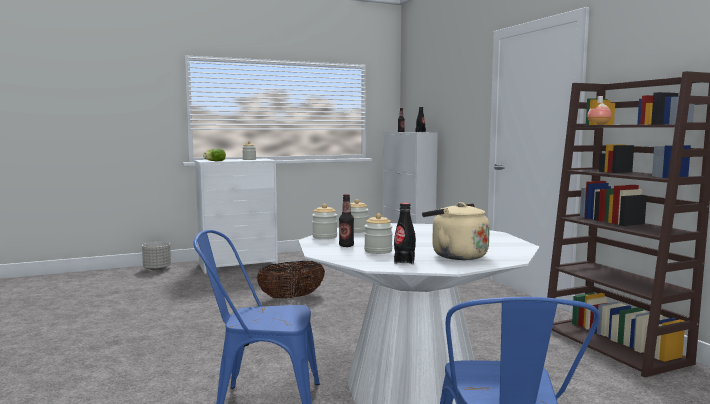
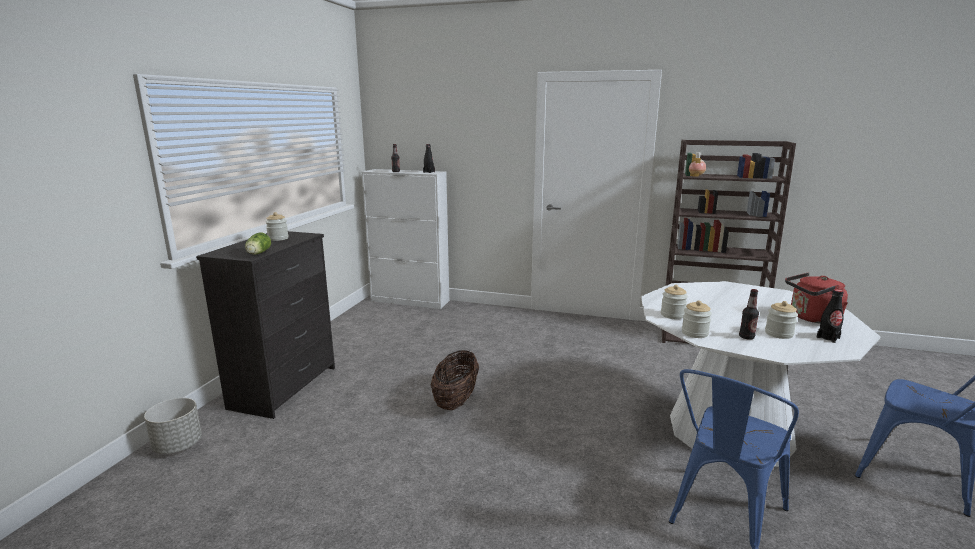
camera: 50 degrees left, 10 degrees up
(239, 265) = (285, 387): white dresser -> black dresser
(455, 255) = (812, 318): beige kettle -> red kettle

